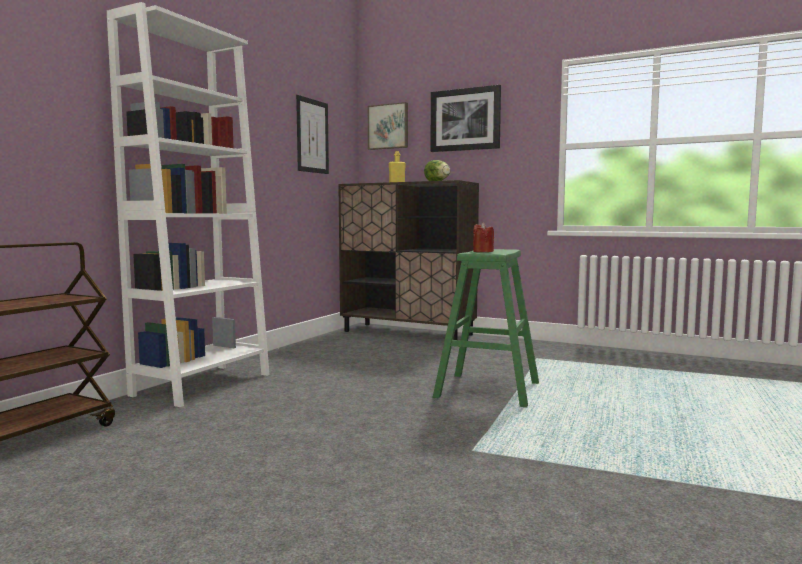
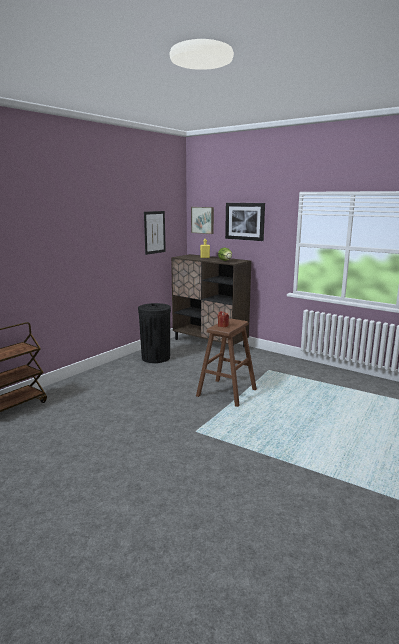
camera: 10 degrees right, 10 degrees up
(202, 384) = (90, 378): white bookcase -> none
(322, 353) = (155, 357): none -> black trash can
(488, 390) = (226, 392): green stool -> brown stool

